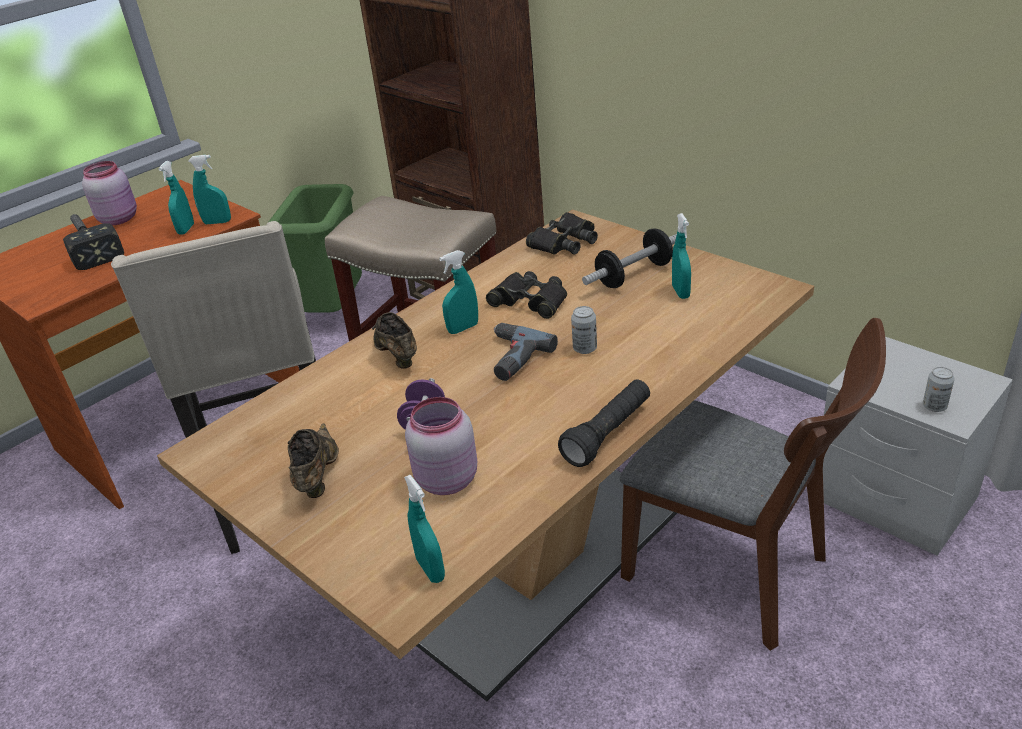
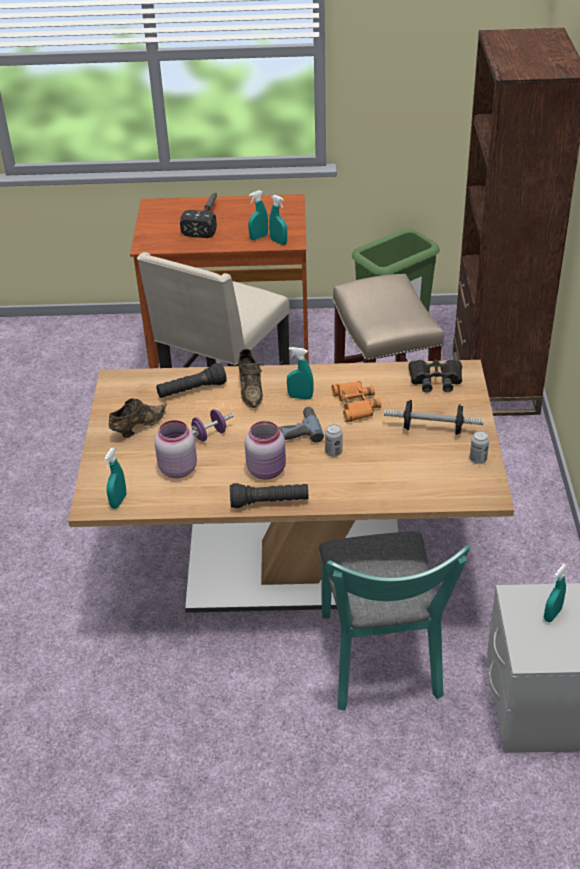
camera: 45 degrees right, 5 degrees up
(119, 218) = (241, 207): pink jar -> pink jar (267, 470)
(326, 398) = (192, 390): none -> black flashlight
(396, 355) = (250, 389): brown shoe -> brown shoe turned 150 degrees clockwise
(530, 301) = (355, 405): black binoculars -> orange binoculars
(680, 292) = (436, 458): turquoise spray bottle -> turquoise spray bottle (552, 614)
(738, 574) = (381, 663): brown chair -> turquoise chair
(934, 406) = (530, 644): can -> can (478, 459)

